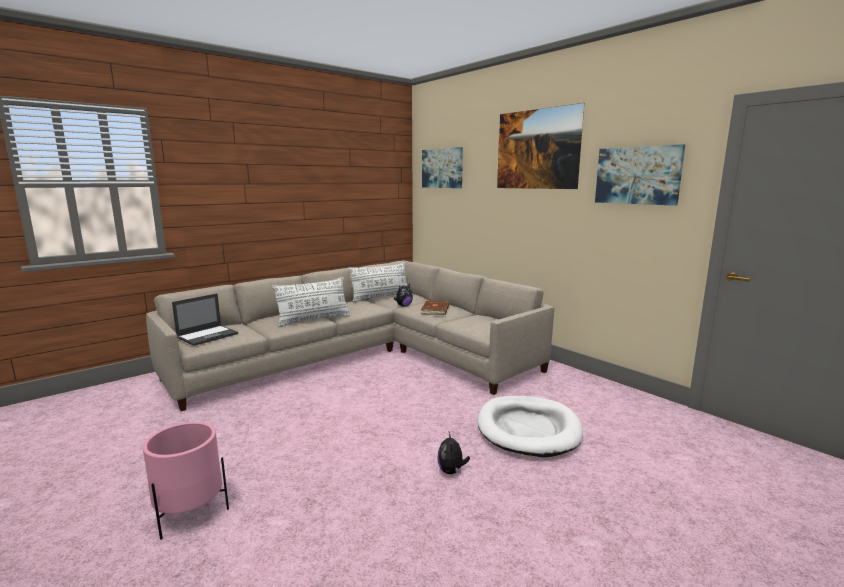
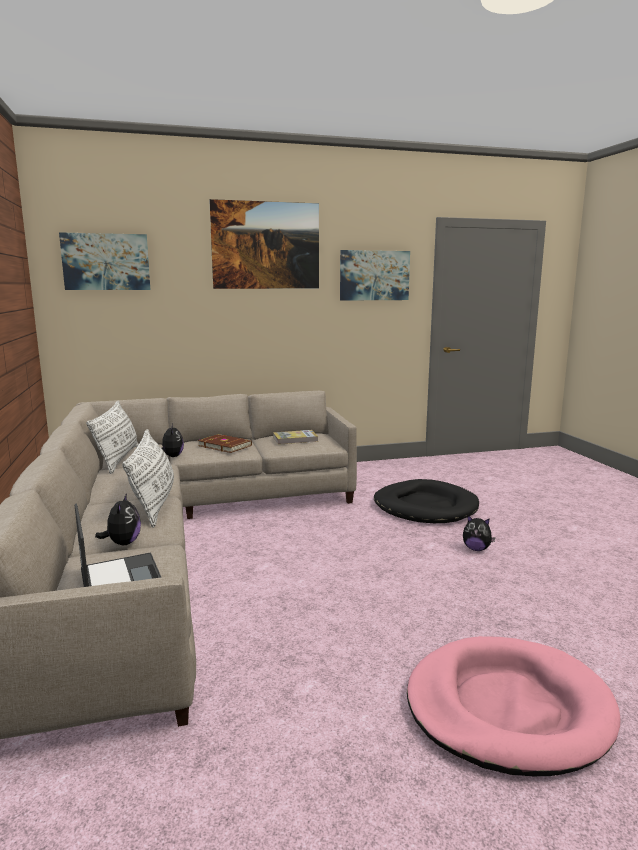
camera: 65 degrees left, 0 degrees up
(190, 514) = (507, 708): pink planter -> pink dog bed
(259, 327) = (123, 543): none -> plush toy
(480, 322) = (295, 439): none -> book
(528, 429) = (425, 506): white dog bed -> black dog bed

